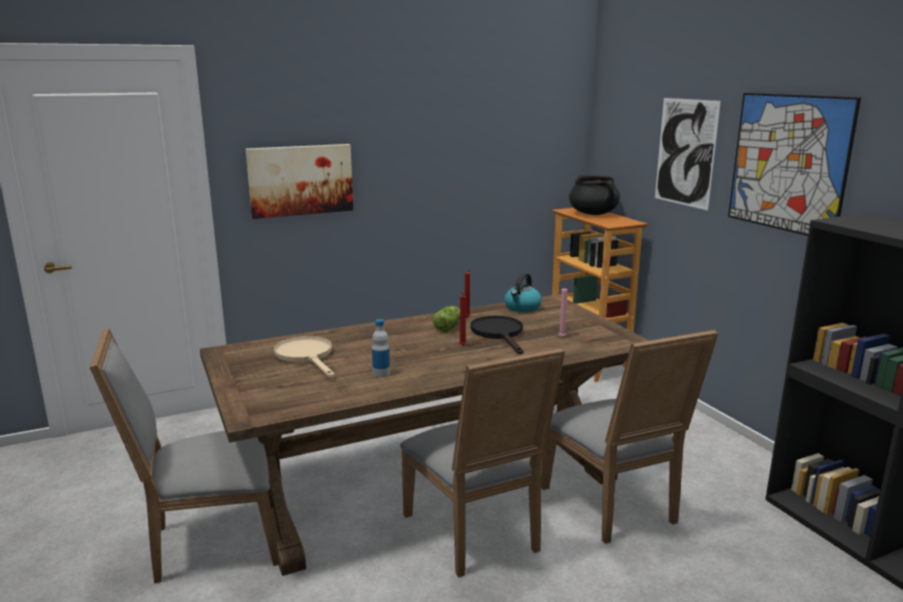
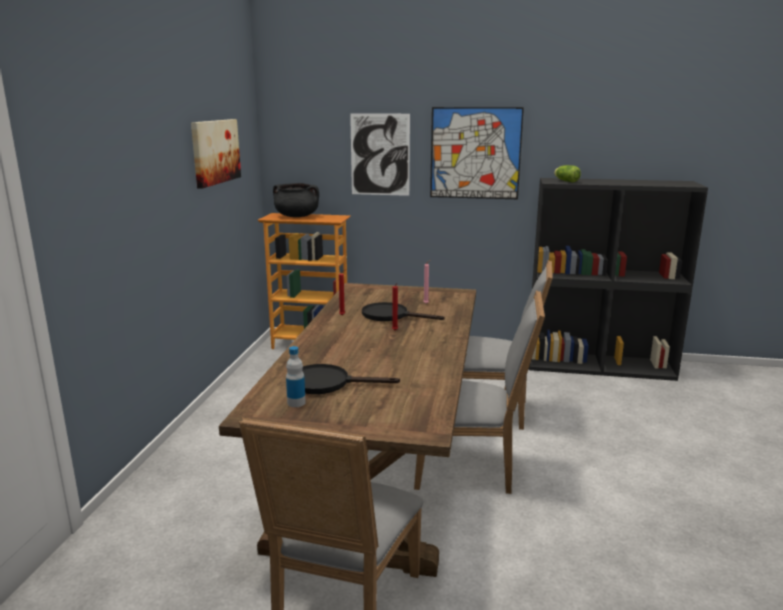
camera: 55 degrees left, 0 degrees up
(300, 180) = (107, 221): picture -> picture (215, 151)
(307, 356) = (328, 383): beige frying pan -> black frying pan
(381, 373) = (409, 366): bottle -> bottle (296, 403)
(449, 327) = (351, 324): lettuce -> lettuce (565, 181)
(522, 308) = (353, 297): kettle -> none

